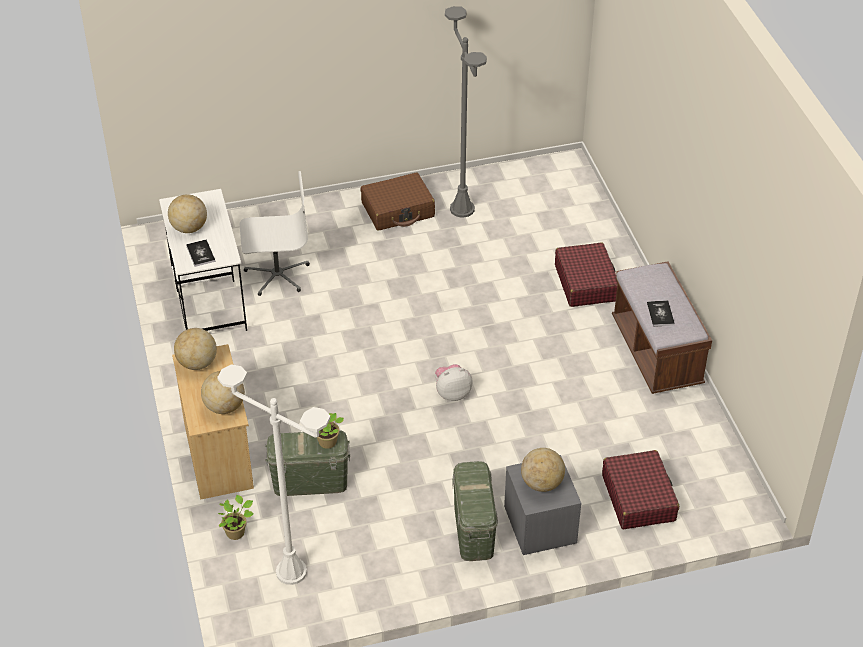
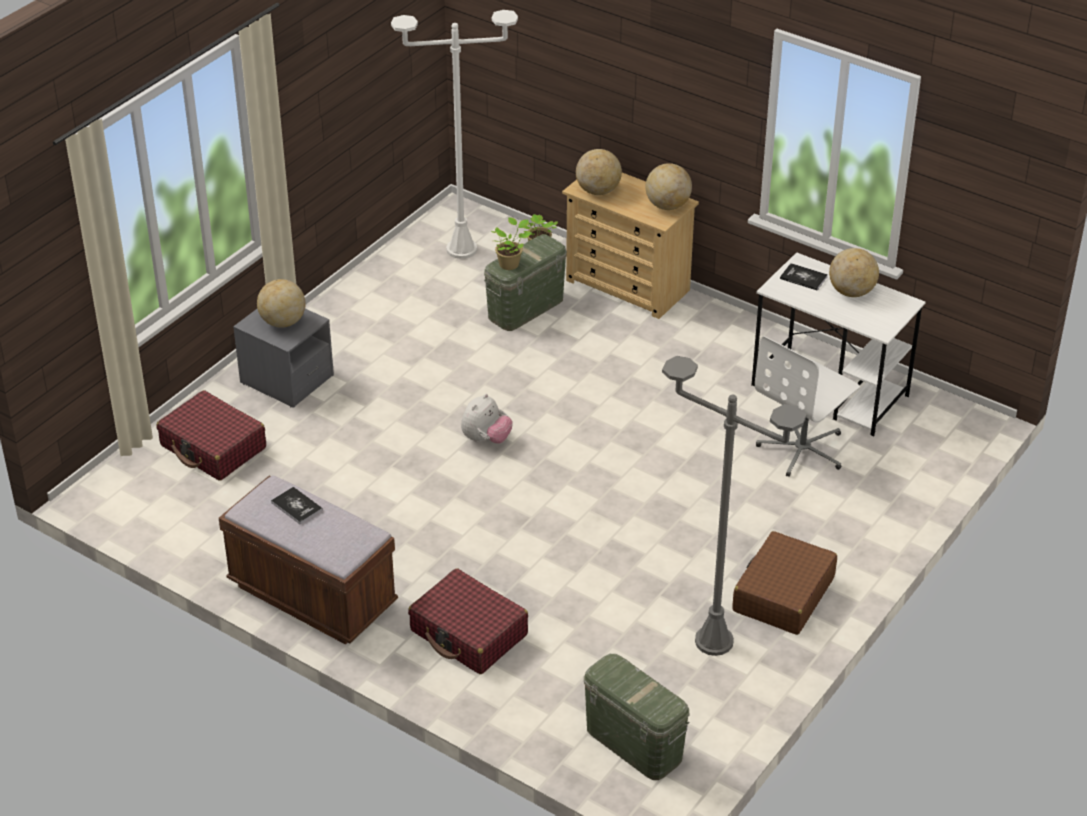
camera: 140 degrees right, 5 degrees down
(473, 530) = (343, 347): green storage box -> green storage box (634, 743)

